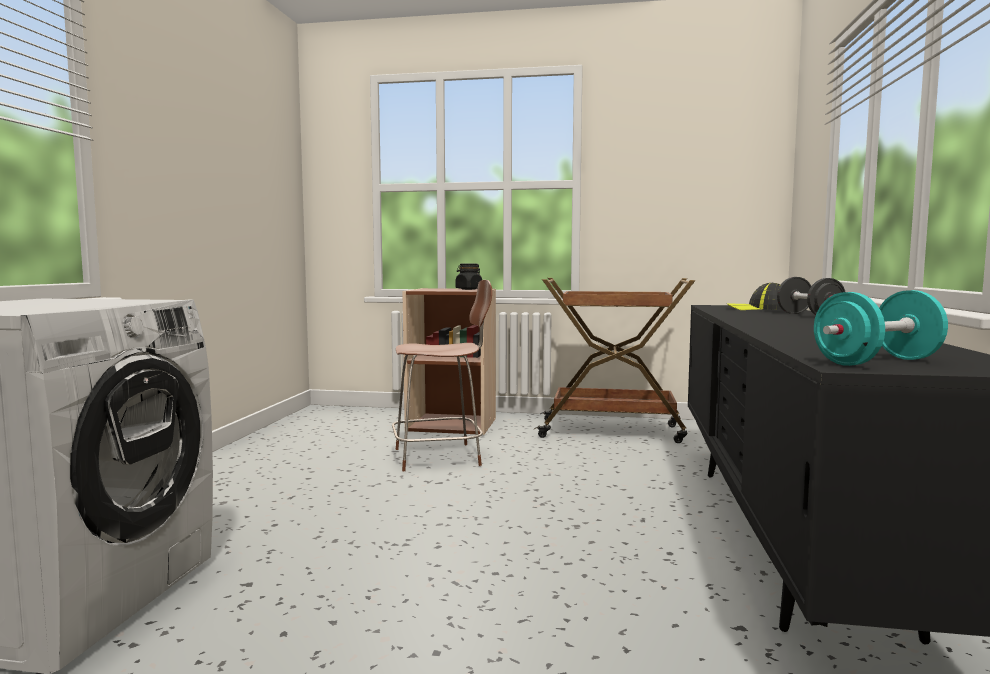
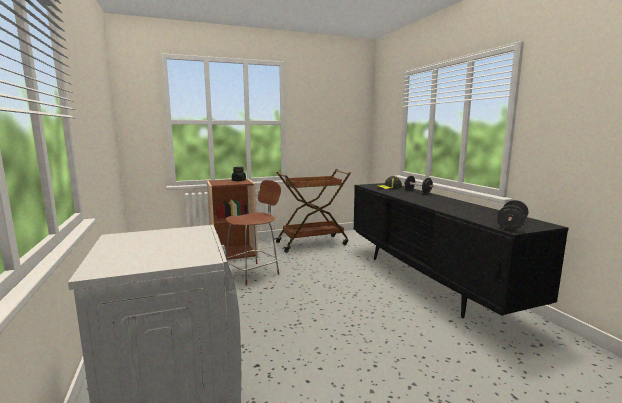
camera: 30 degrees left, 5 degrees up
(877, 362) = (511, 225): turquoise dumbbell -> black dumbbell

